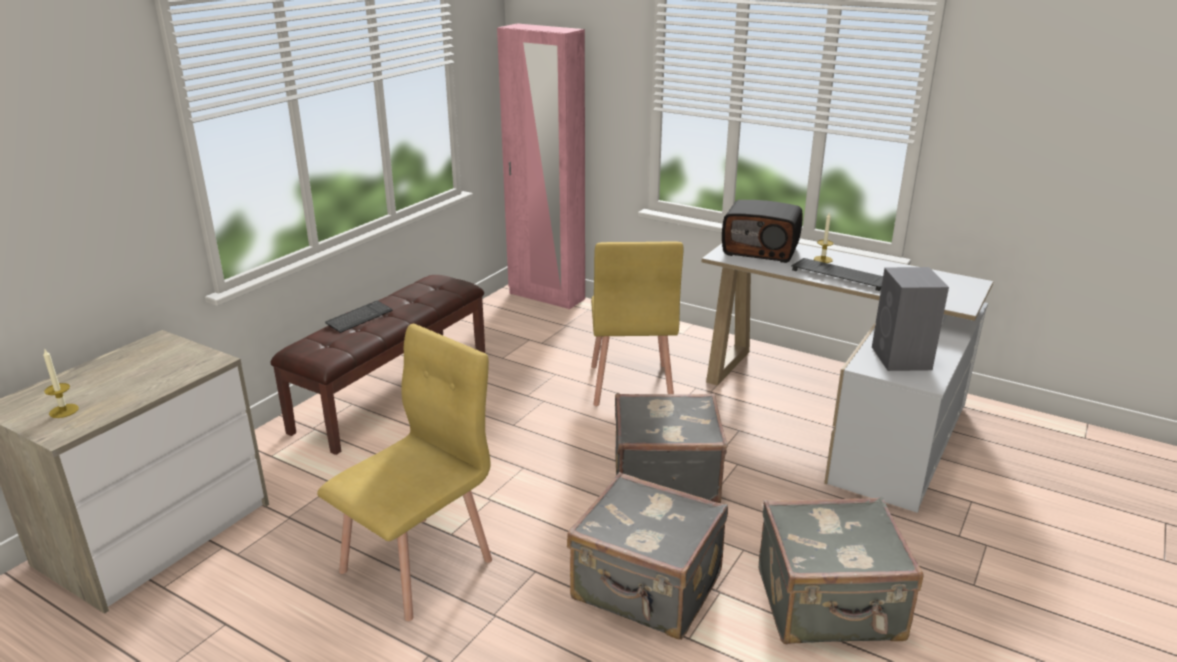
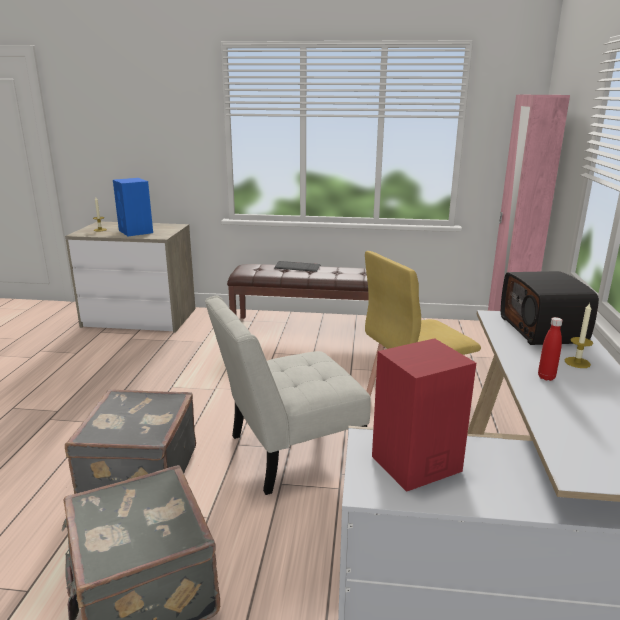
camera: 65 degrees right, 5 degrees down
(143, 378) = (136, 232): none -> blue speaker
(418, 565) = (137, 385): yellow chair -> none
(664, 477) = (288, 452): grey suitcase -> white chair
(841, 275) = (546, 377): keyboard -> red bottle
(901, 359) = (414, 464): grey speaker -> red speaker

